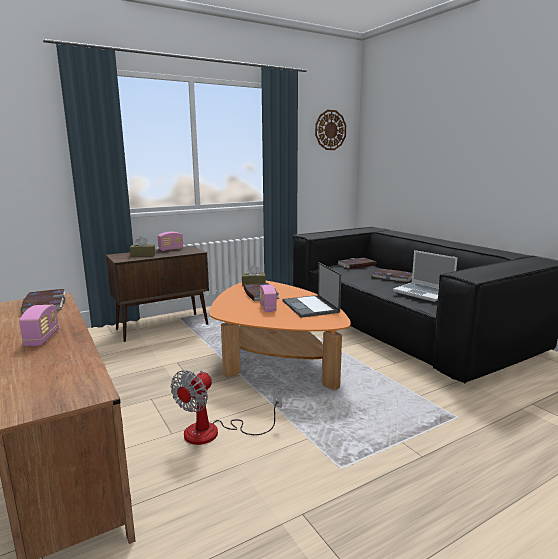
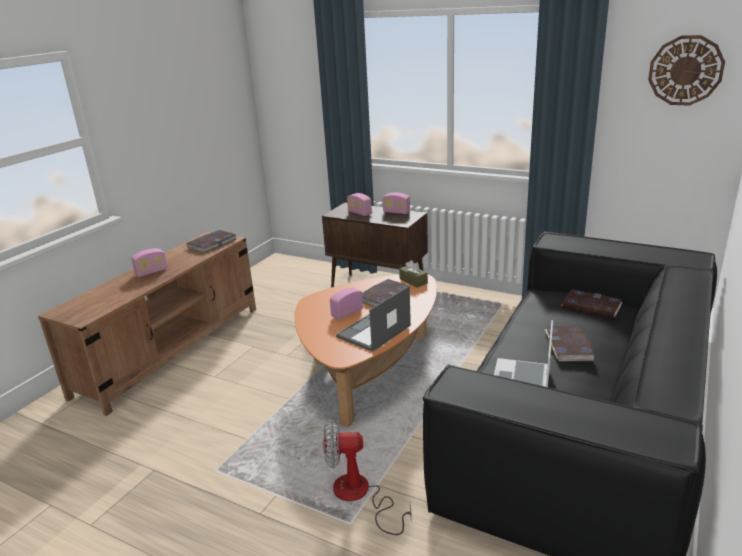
camera: 60 degrees right, 10 degrees up
(143, 255) = (359, 213): brown tissue box -> radio
(214, 433) = (227, 393): fan -> fan (360, 496)

